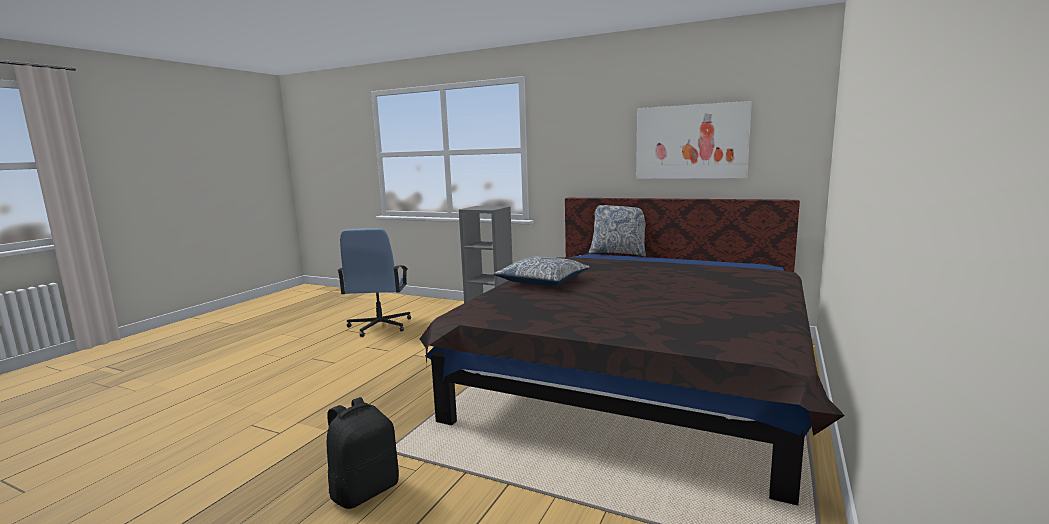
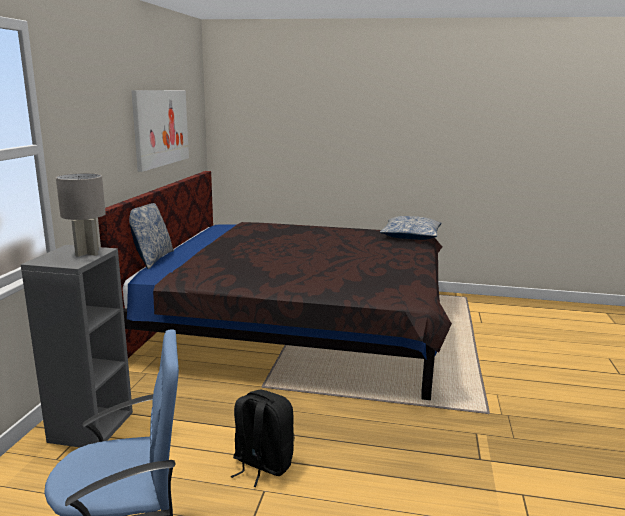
camera: 105 degrees left, 5 degrees up
(365, 490) = (536, 408): black backpack -> black backpack (261, 465)
(486, 208) = (86, 253): none -> grey table lamp
(542, 281) = (300, 277): pillow -> pillow (411, 236)

